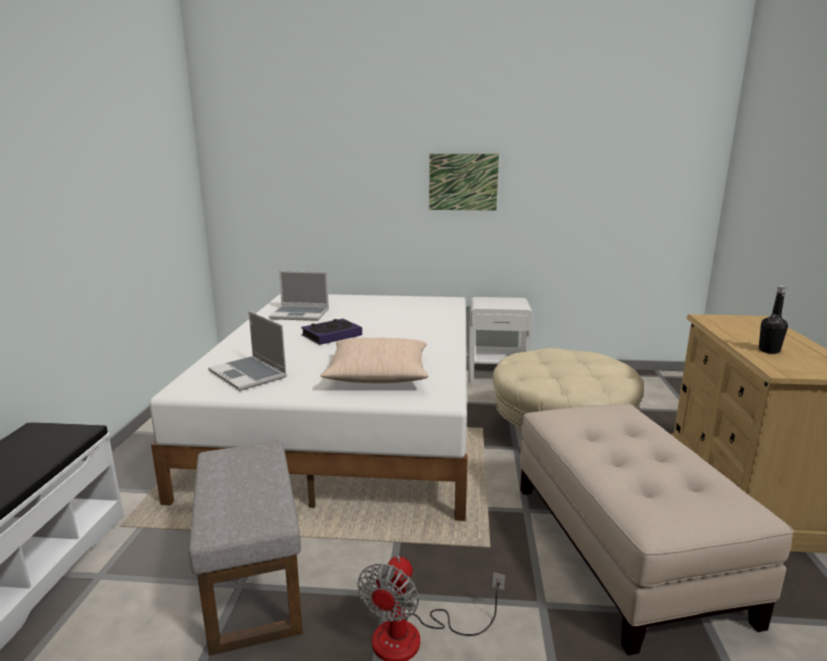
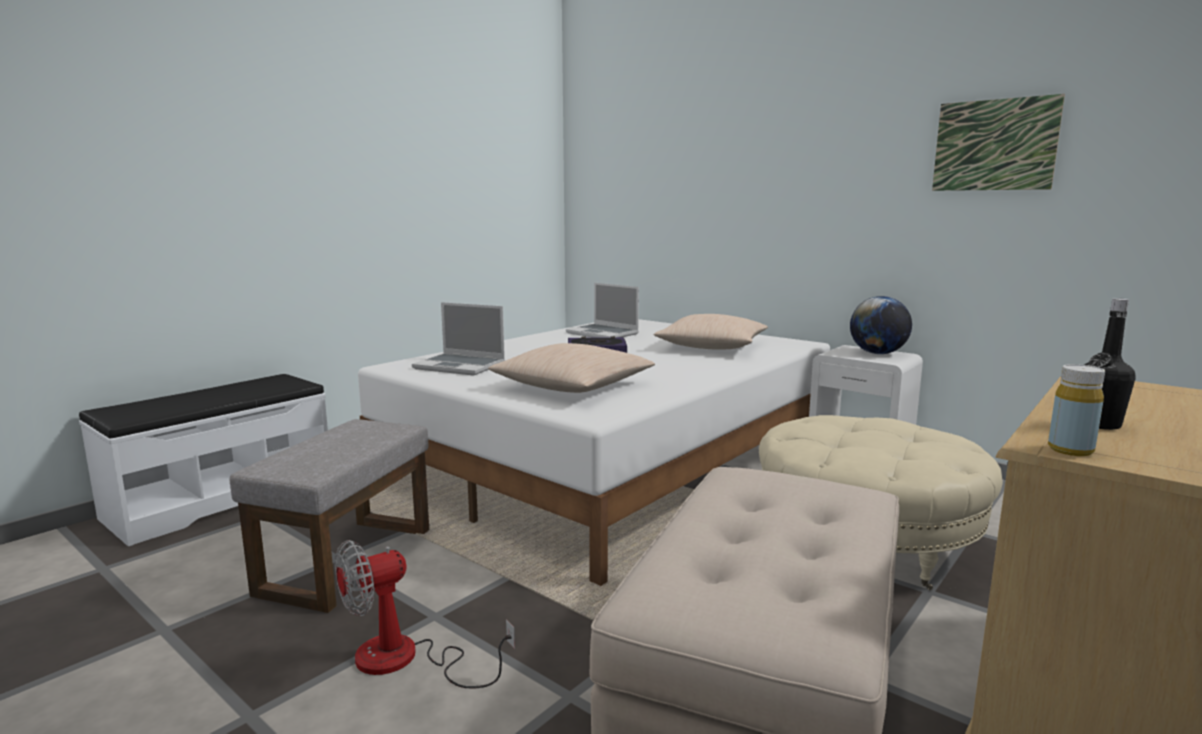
camera: 35 degrees right, 5 degrees down
(249, 374) = (461, 366): laptop -> laptop turned 60 degrees counterclockwise
(402, 314) = (712, 347): none -> beige pillow
(463, 182) = (839, 183): picture -> picture (994, 145)
(505, 301) = (878, 353): none -> globe
(792, 371) = (1070, 450): none -> yellow bottle

